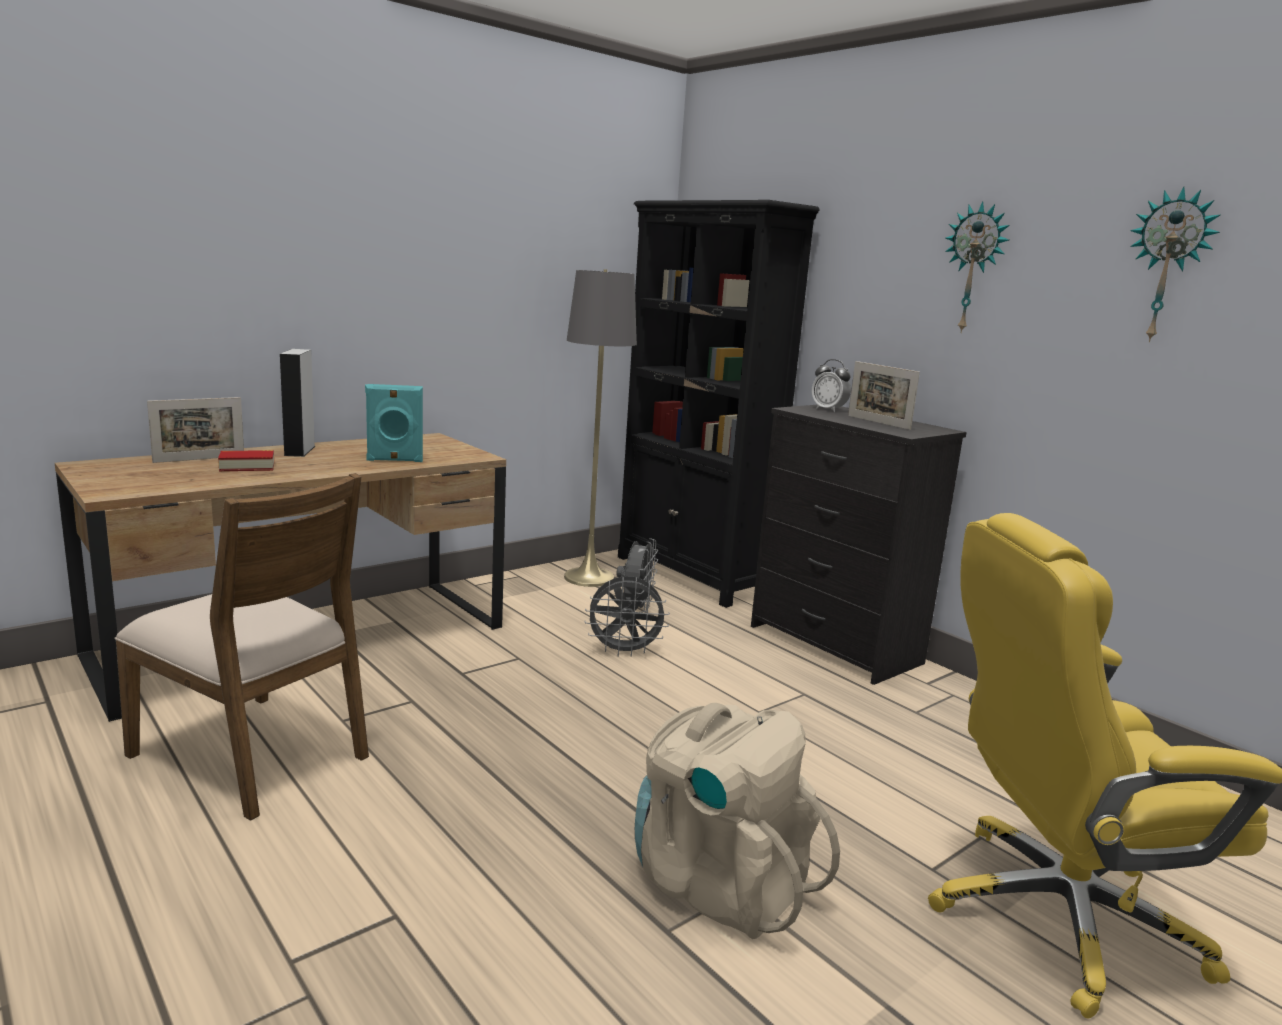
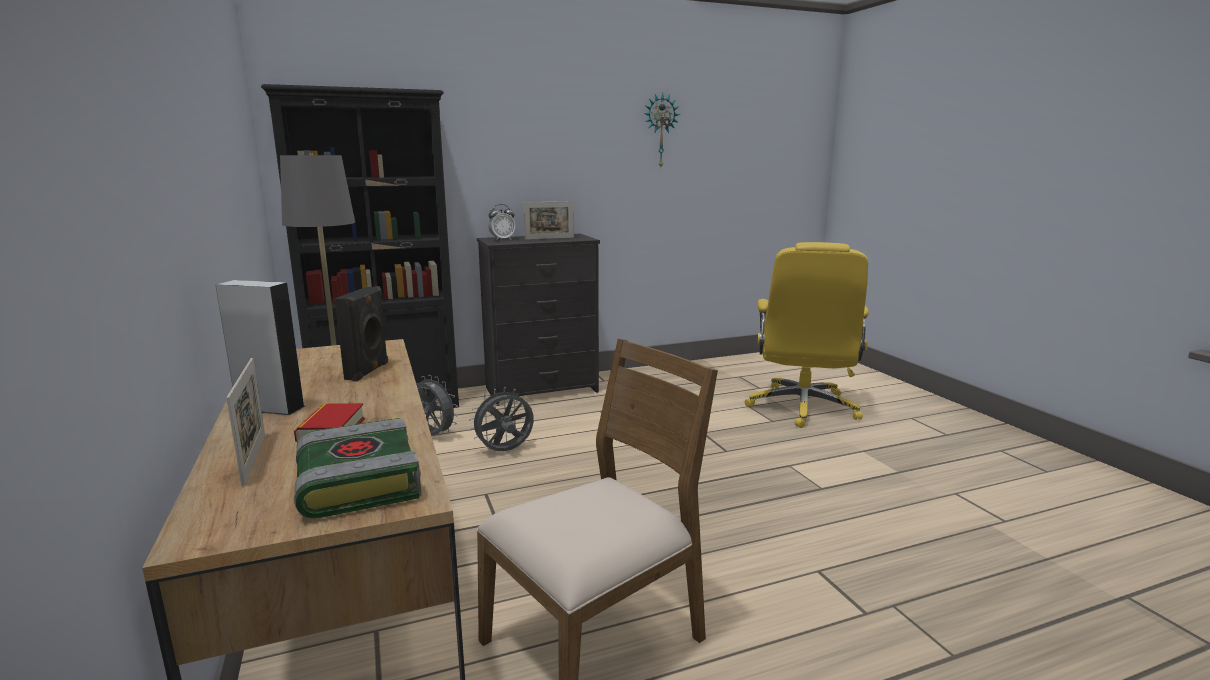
camera: 70 degrees left, 0 degrees up
(146, 480) = (356, 481): none -> book
(395, 460) = (368, 371): turquoise speaker -> black speaker
(624, 652) = (505, 452): grey fan -> grey fan turned 135 degrees counterclockwise
(719, 883) = (783, 469): beige backpack -> none
(974, 268) = (562, 136): wall clock -> none

